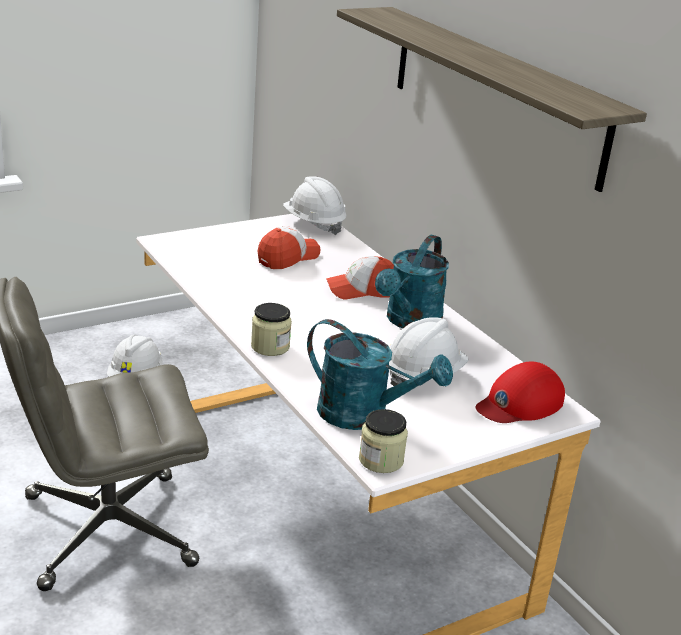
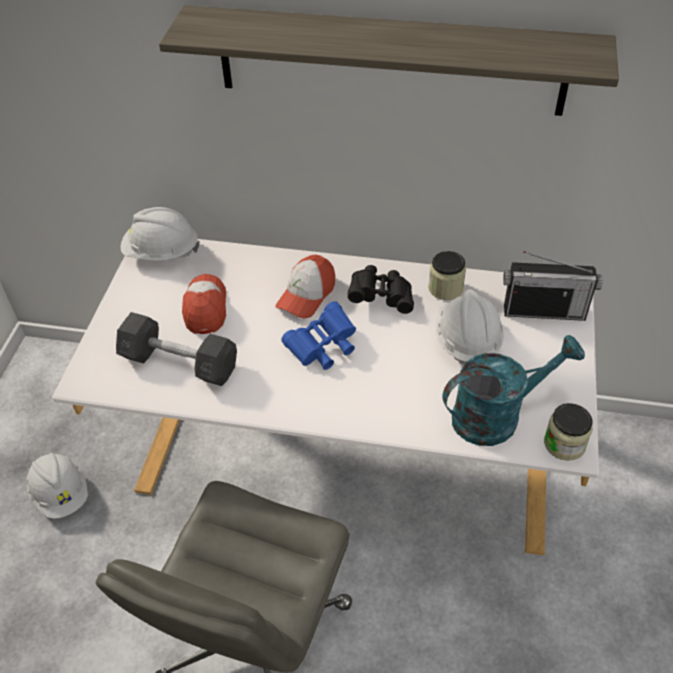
camera: 45 degrees left, 20 degrees up
(225, 267) = (179, 363): none -> grey dumbbell
(270, 346) = (347, 414): jar -> jar (445, 288)
(320, 315) = (323, 348): none -> blue binoculars
(409, 321) = (381, 297): turquoise watering can -> black binoculars
(519, 403) = (544, 311): red cap -> radio

